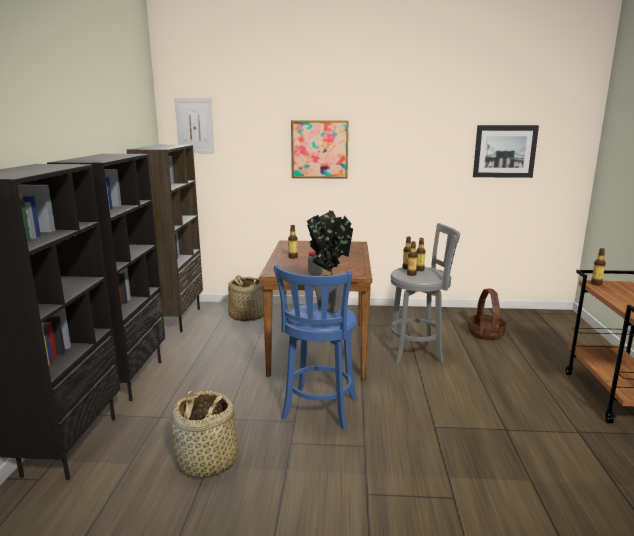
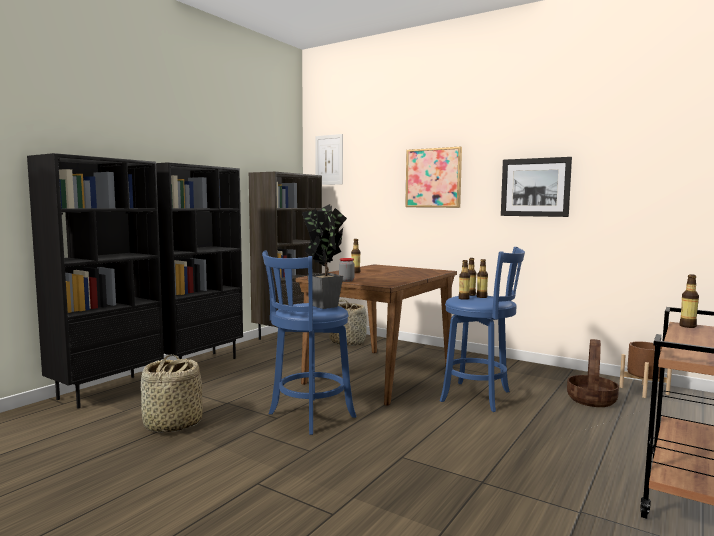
camera: 30 degrees right, 10 degrees down
(418, 351) = (479, 397): grey stool -> blue stool
(504, 151) = (647, 174): picture -> picture (535, 187)
(504, 317) = (643, 390): none -> brown planter

